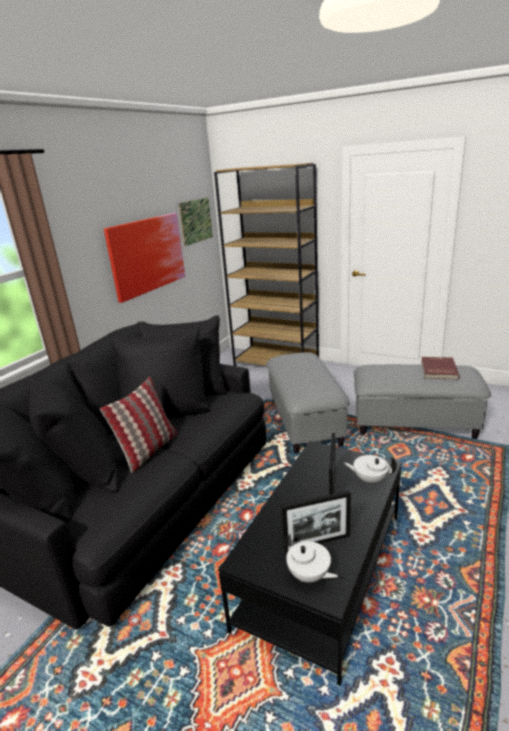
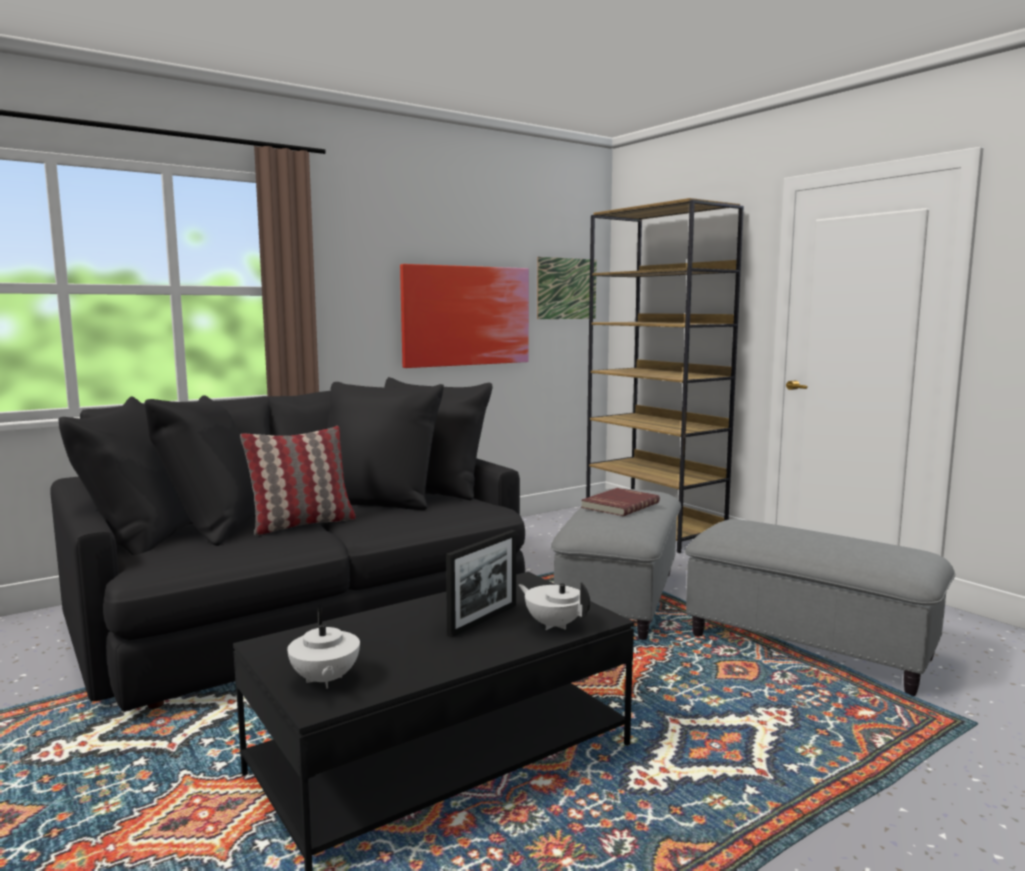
camera: 25 degrees right, 15 degrees down
(317, 542) = (383, 657): picture frame -> none
(438, 369) = (855, 542): red book -> red book (619, 505)

